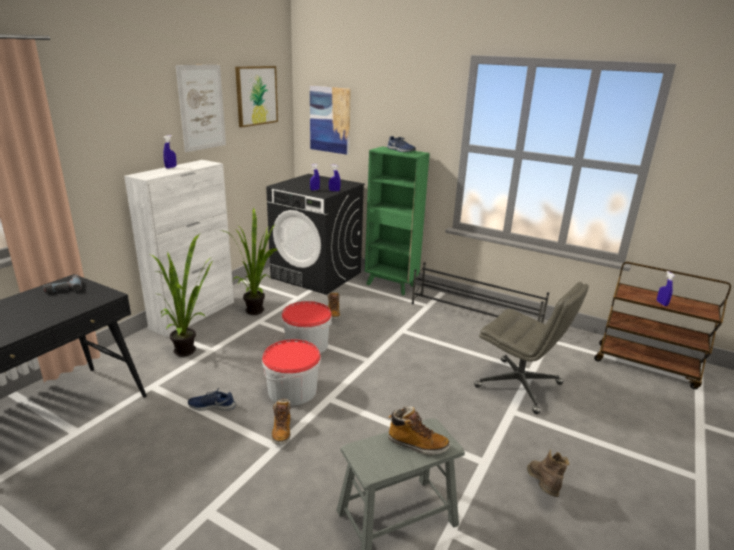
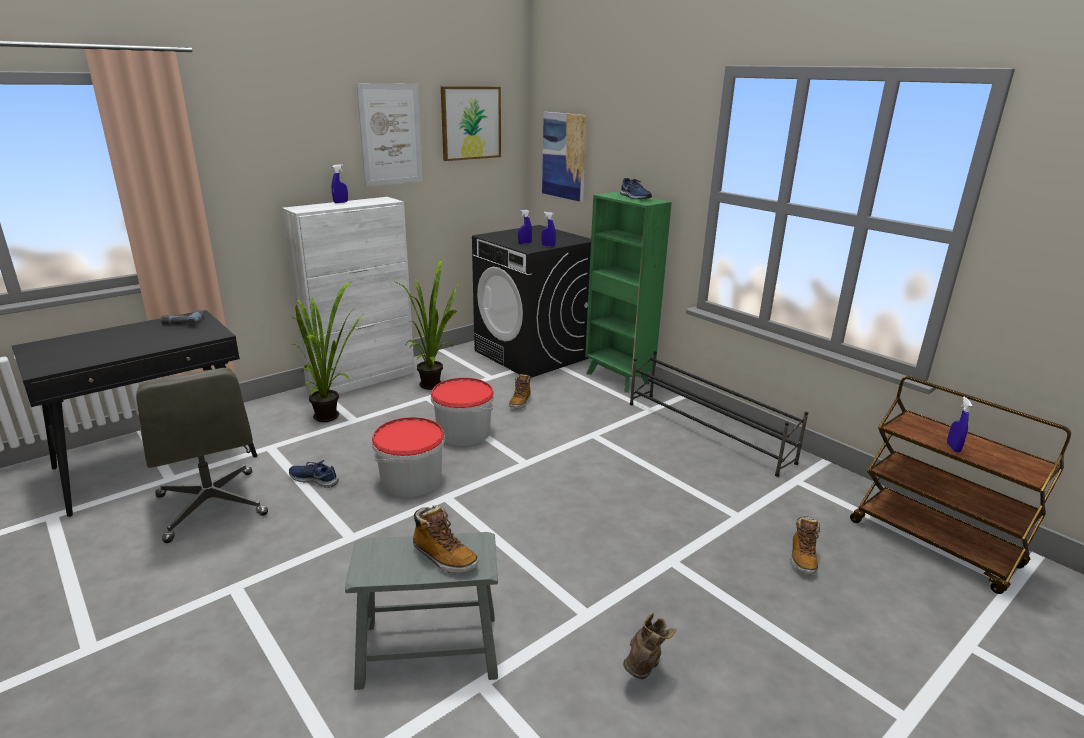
camera: 20 degrees right, 0 degrees up
(281, 431) = (368, 522): boot -> boot (802, 558)
(519, 386) = (707, 532): grey office chair -> grey office chair (212, 506)

